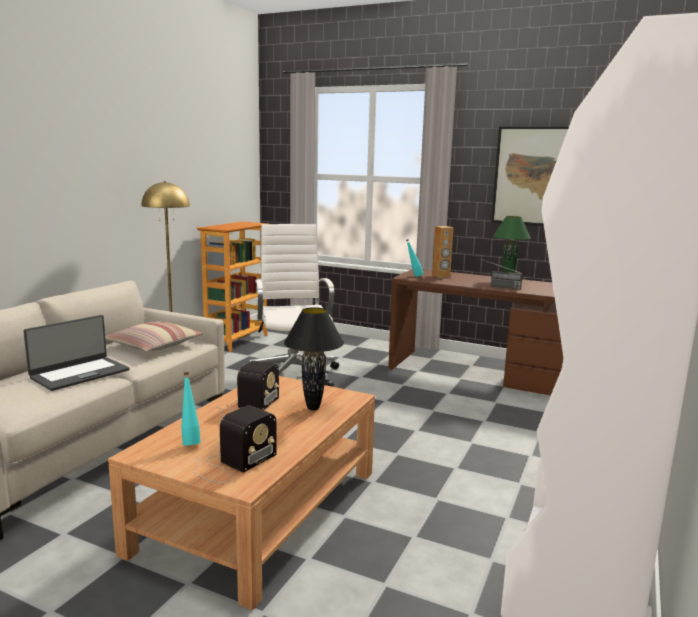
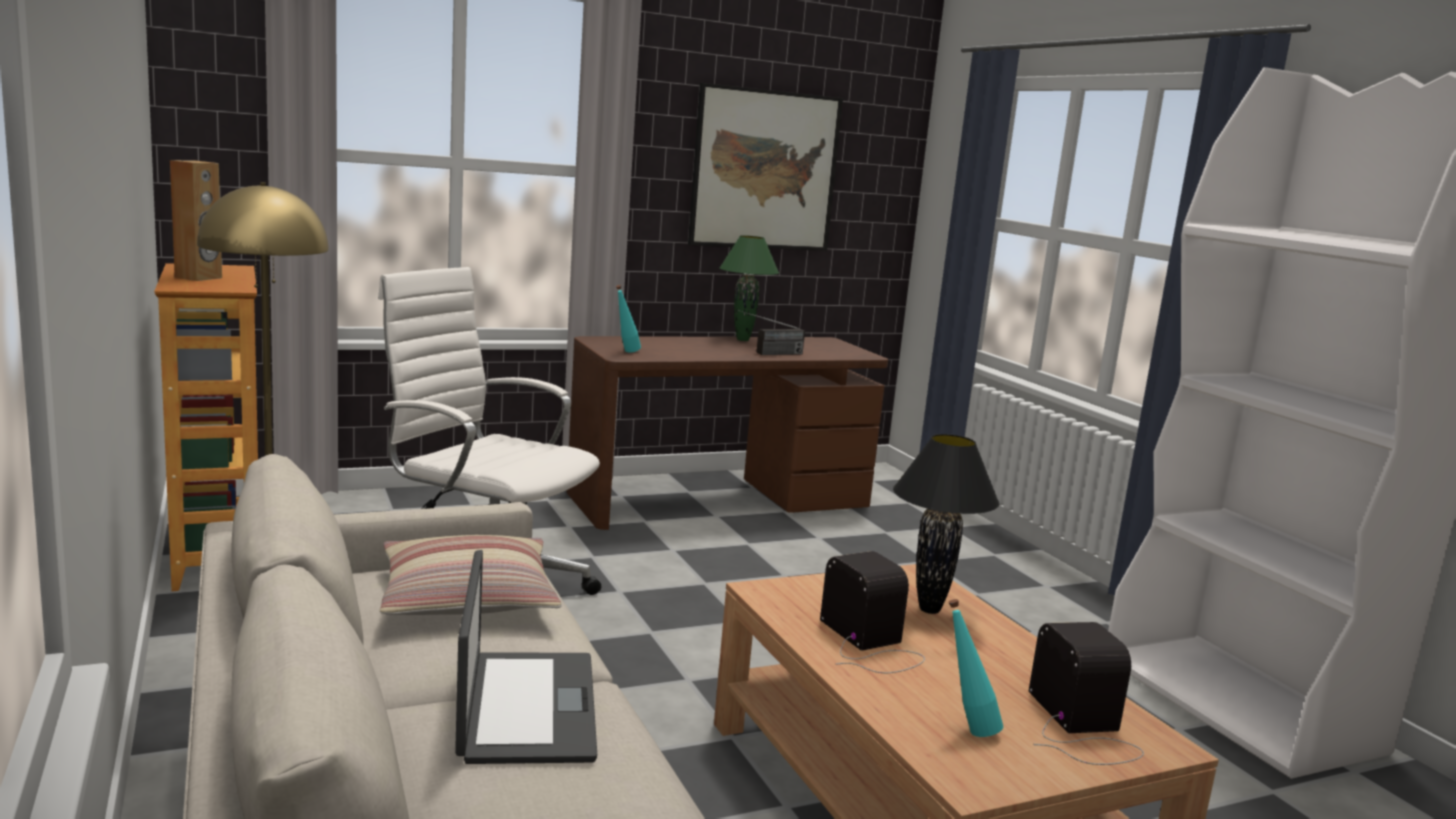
camera: 50 degrees left, 0 degrees up
(441, 276) = (655, 346): brown speaker -> brown speaker (199, 277)

